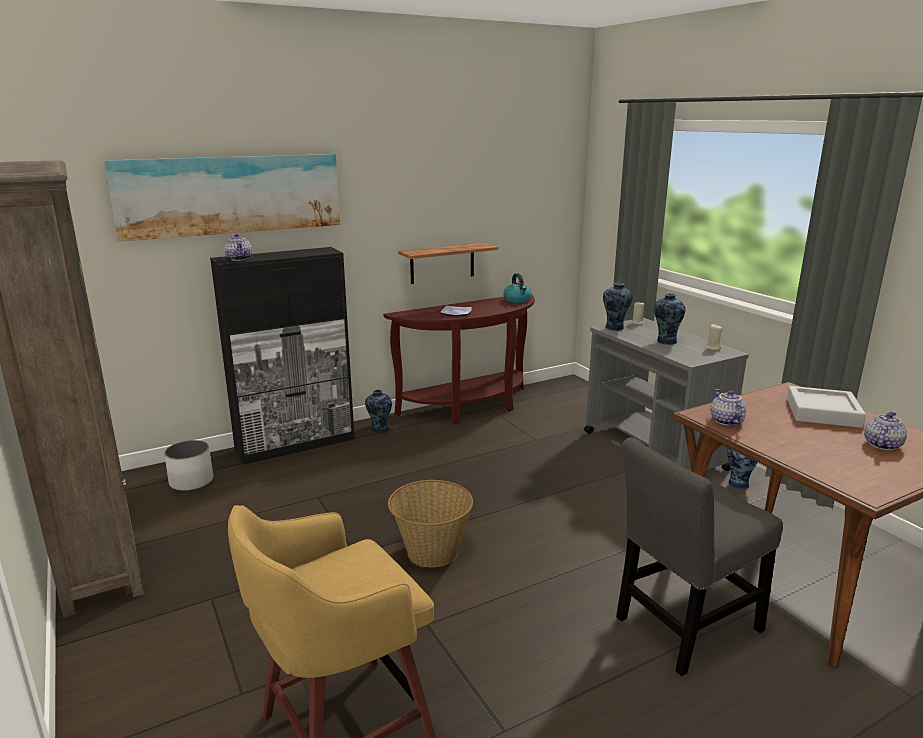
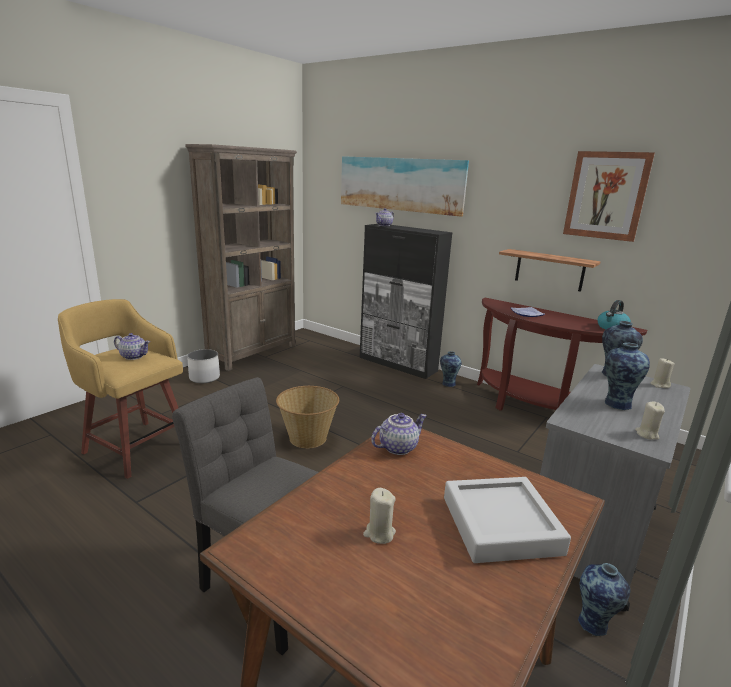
camera: 65 degrees right, 0 degrees up
(191, 481) = (330, 351): white planter -> white planter (204, 378)
(478, 179) = (606, 195): none -> picture
(840, 447) = (379, 533): none -> beige candle
(881, 445) = (419, 579): teapot -> teapot (134, 356)

